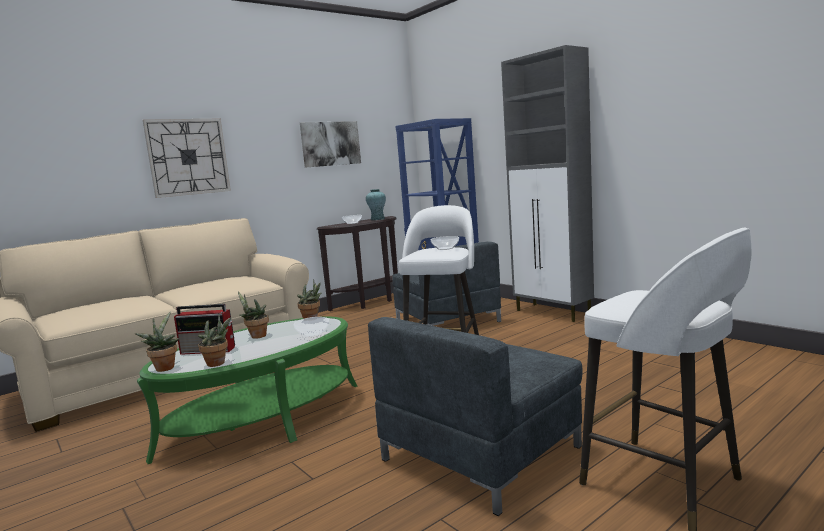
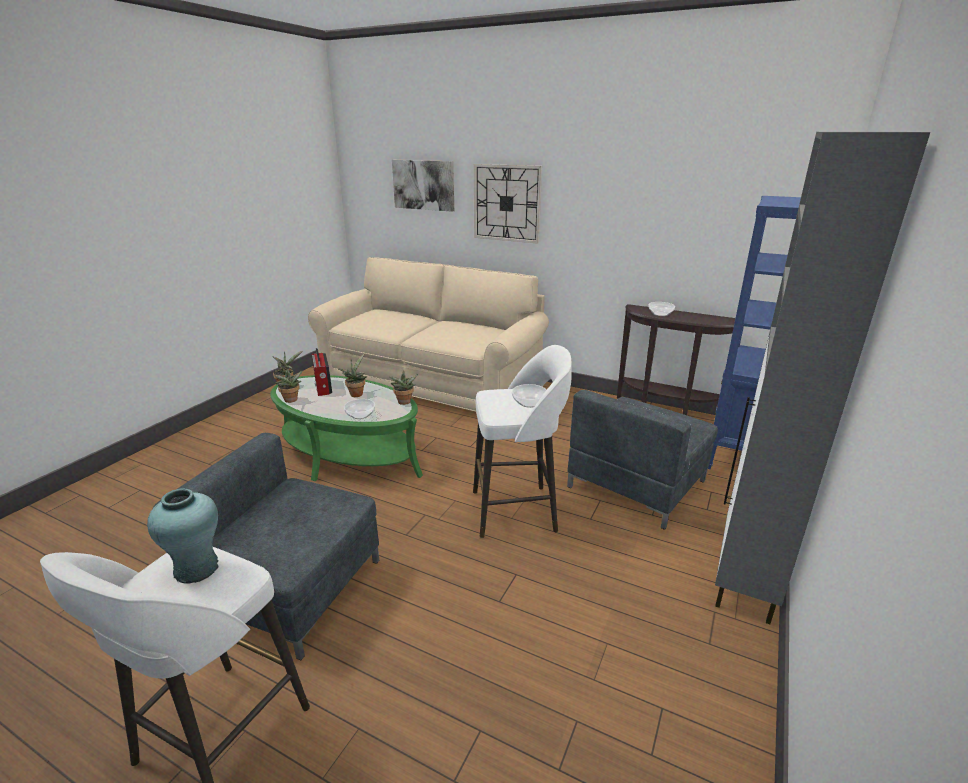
camera: 65 degrees right, 15 degrees up
(330, 143) = (673, 206): picture -> picture (424, 185)
(377, 219) = (702, 319): turquoise vase -> turquoise vase (196, 568)

